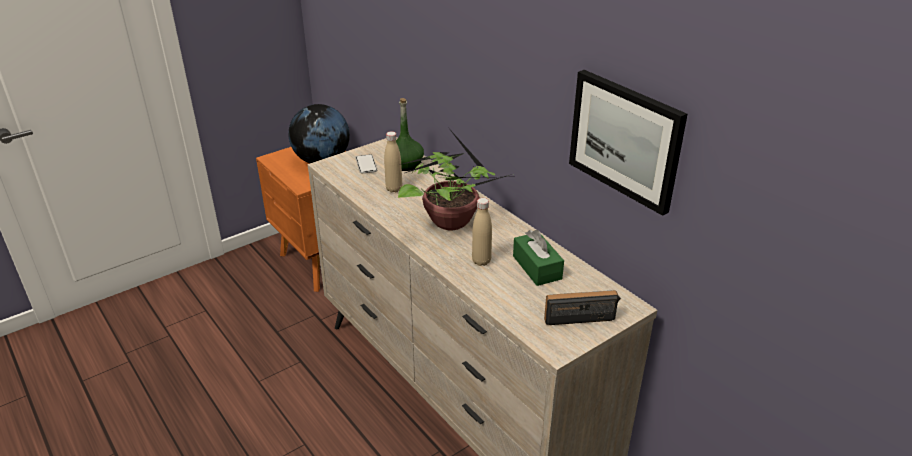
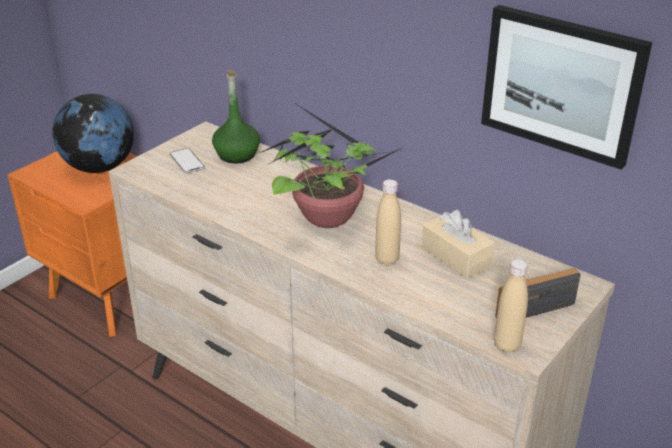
camera: 15 degrees left, 0 degrees up
(394, 189) = (236, 187): beige bottle -> beige bottle (507, 345)
(537, 267) = (456, 256): green tissue box -> beige tissue box

